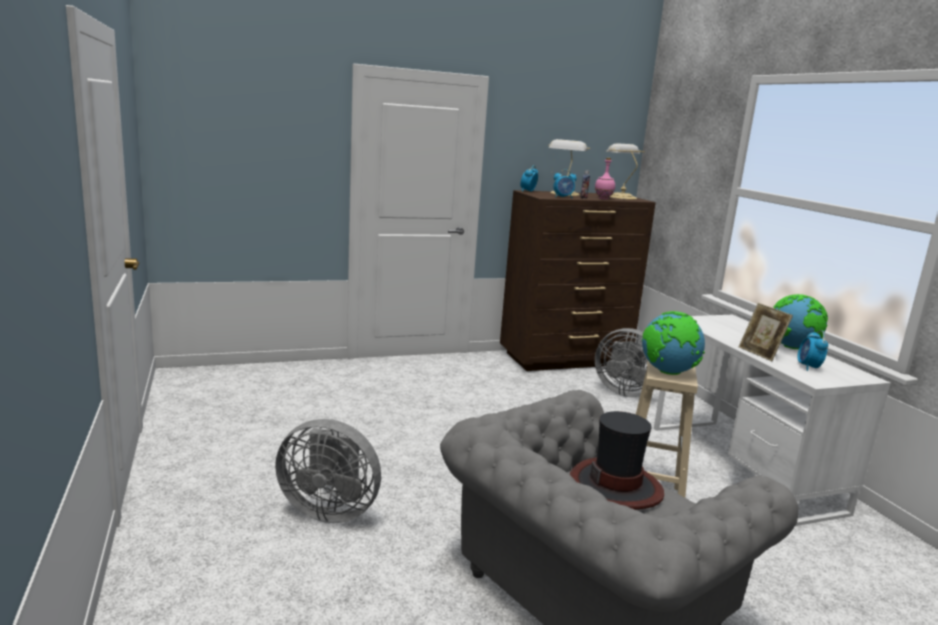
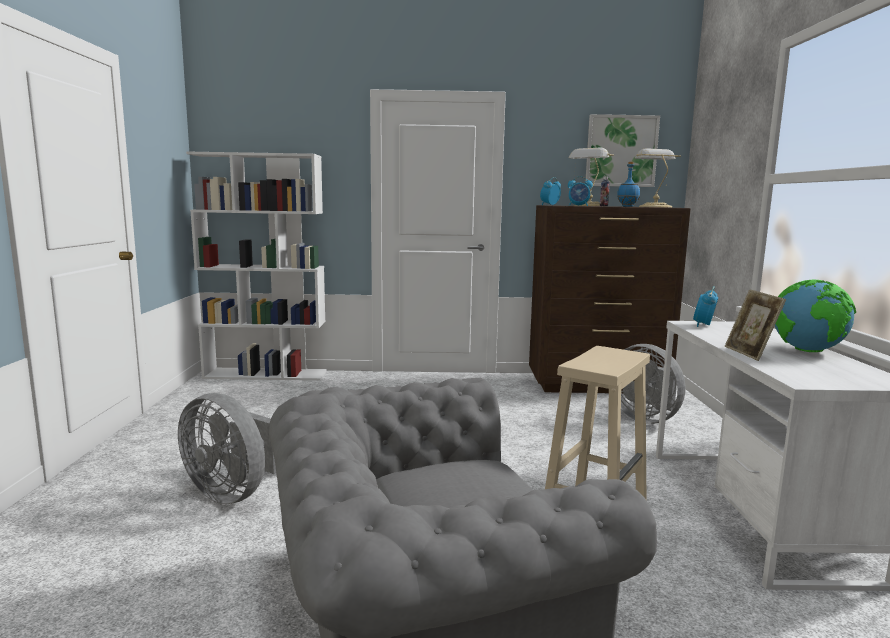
camera: 20 degrees right, 5 degrees down
(236, 371) = (266, 374): none -> white bookcase
(588, 140) = (621, 151): none -> picture
(603, 198) = (628, 206): pink bottle -> blue bottle
(616, 486) = (461, 484): hat -> none
(667, 372) = (593, 363): globe -> none
(808, 367) = (809, 369): alarm clock -> alarm clock (703, 325)

